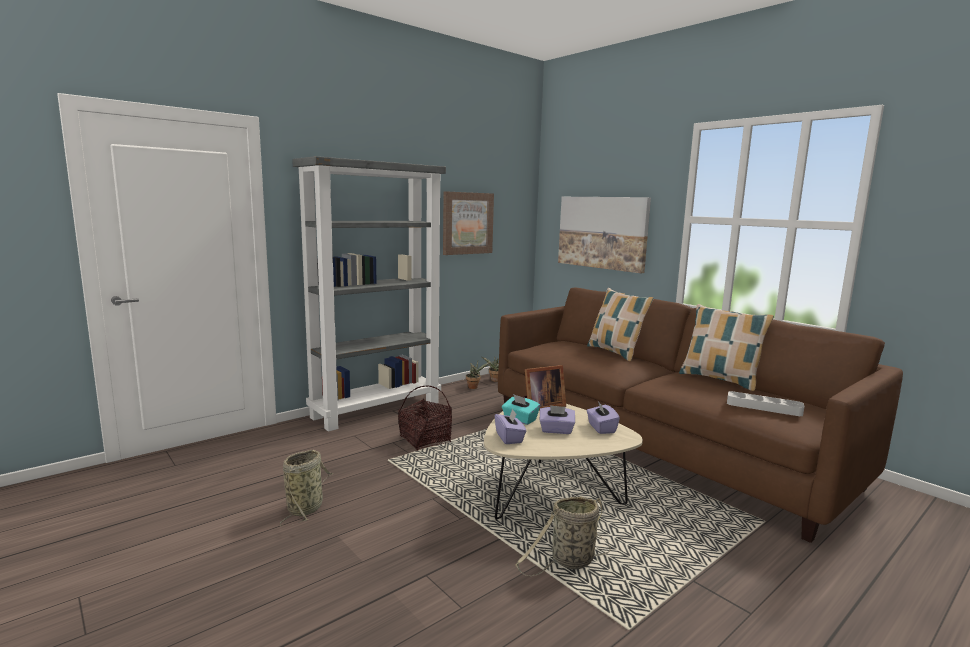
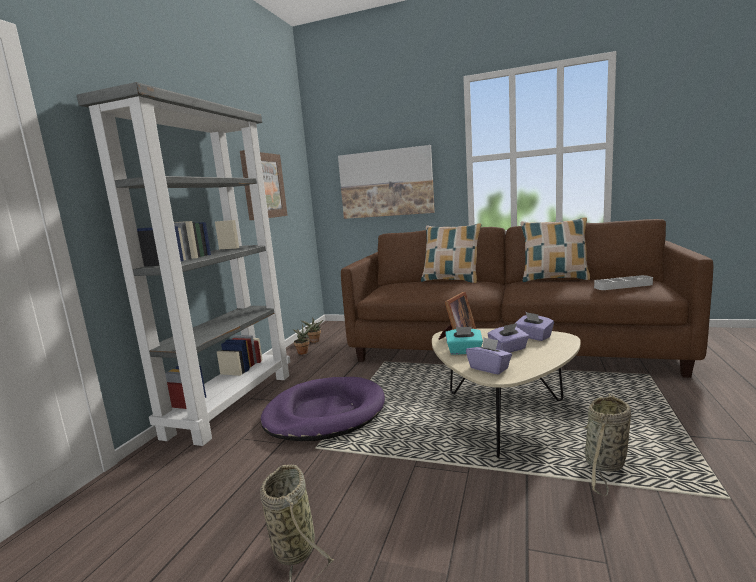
camera: 30 degrees left, 0 degrees up
(424, 440) = (324, 413): basket -> purple dog bed

